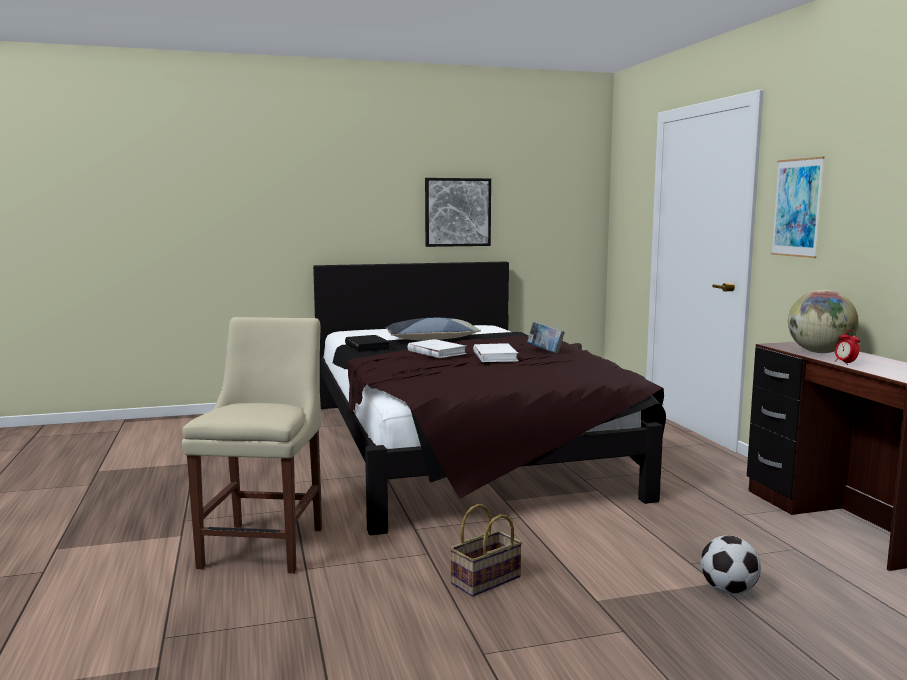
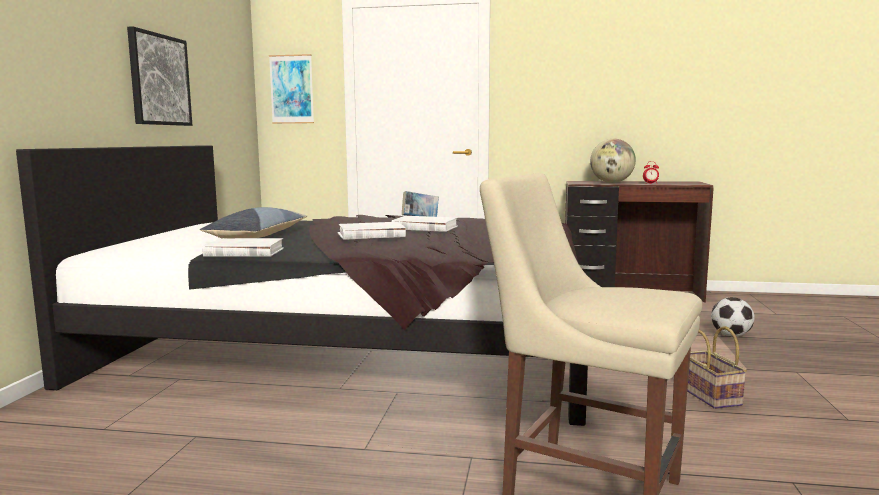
camera: 65 degrees left, 0 degrees up
(367, 346) = (244, 252): black book -> white book
(797, 207) = (540, 85): picture -> picture (291, 89)

